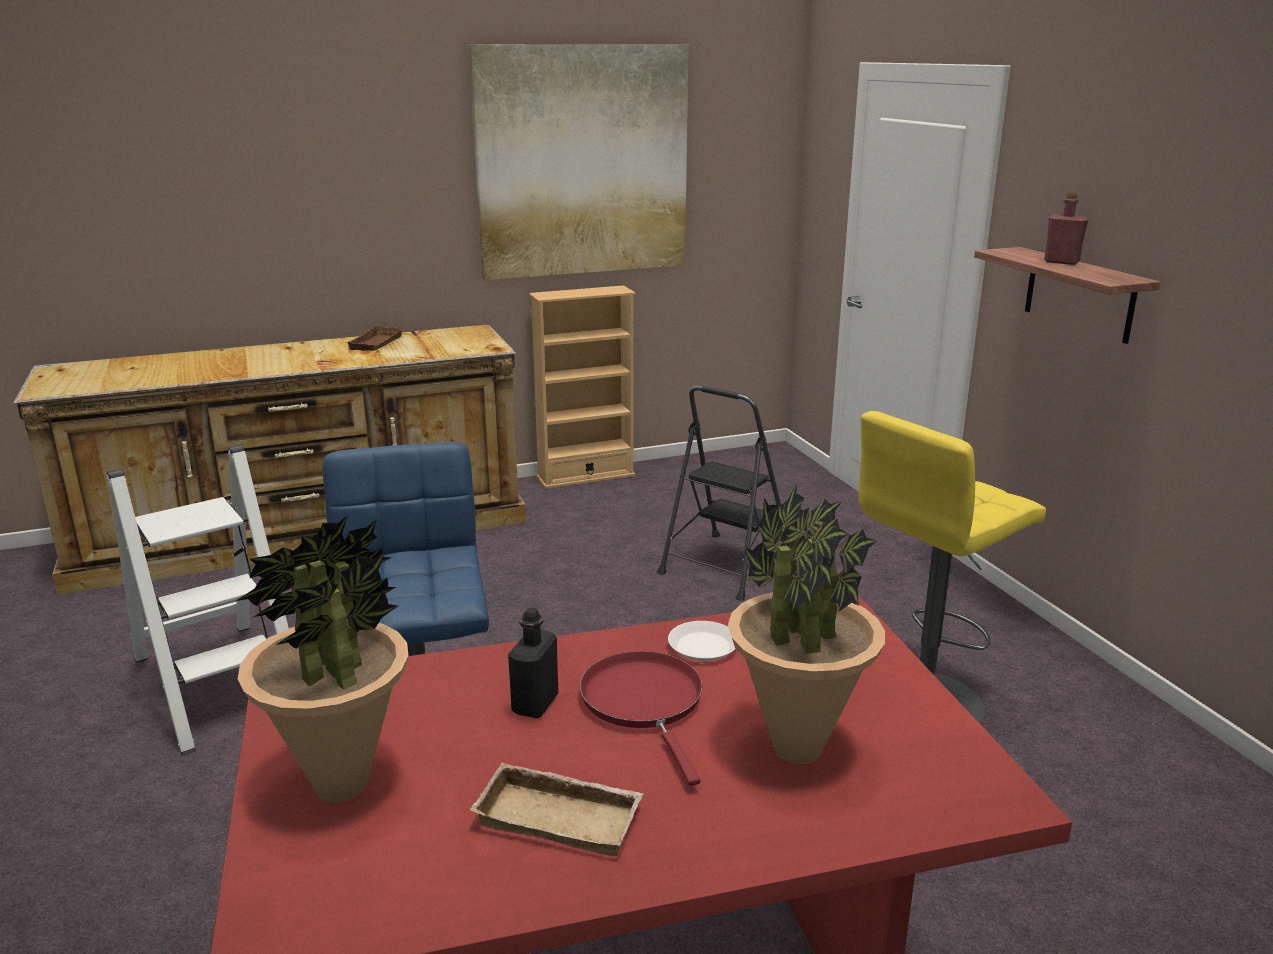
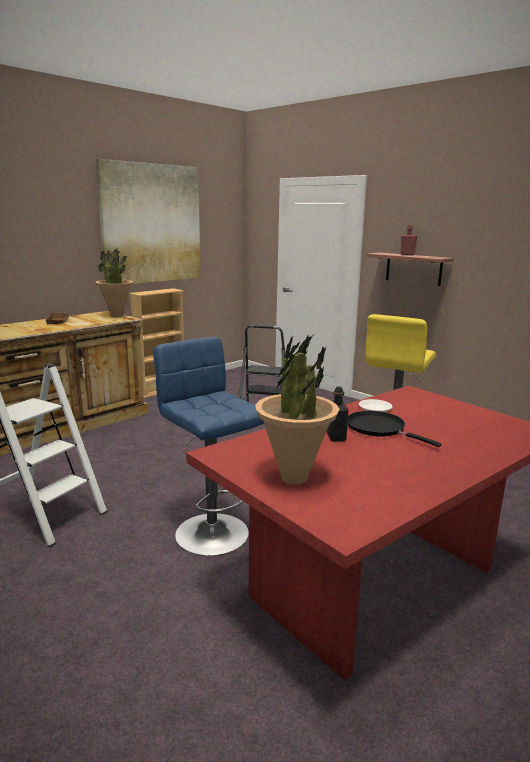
camera: 25 degrees left, 5 degrees down
(562, 816) = (401, 467): beige tray -> none
(645, 703) = (379, 429): red frying pan -> black frying pan
(796, 748) = (455, 431): potted plant -> potted plant (116, 316)

